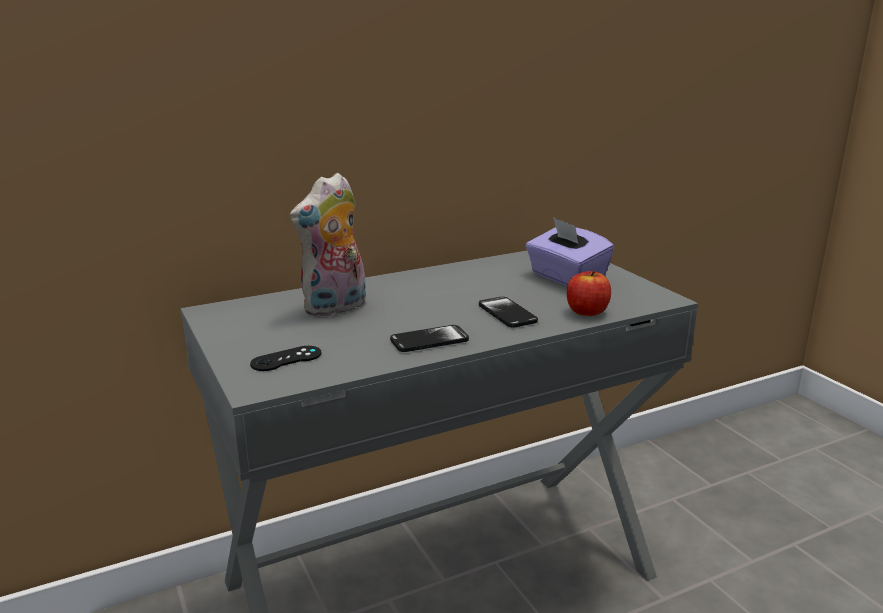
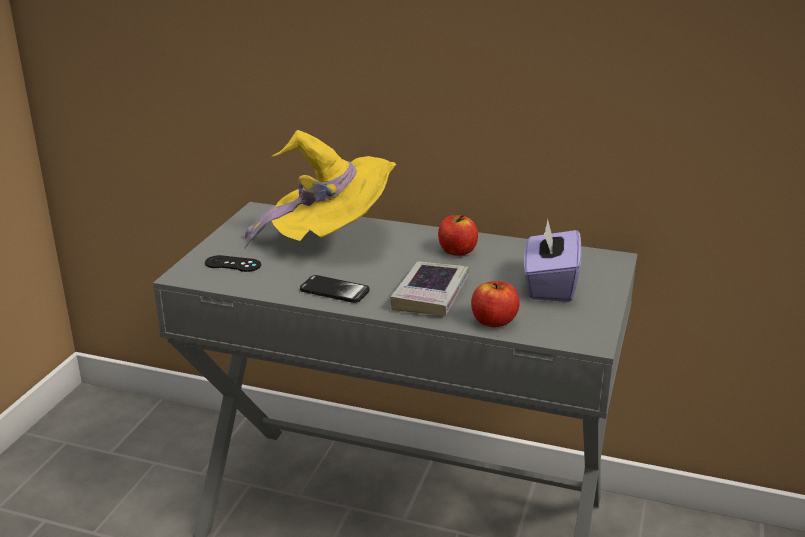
camera: 45 degrees right, 5 degrees up
(335, 308) = (330, 239): plush toy -> yellow hat
(456, 281) = (457, 251): none -> apple
(507, 314) = (430, 295): phone -> book

